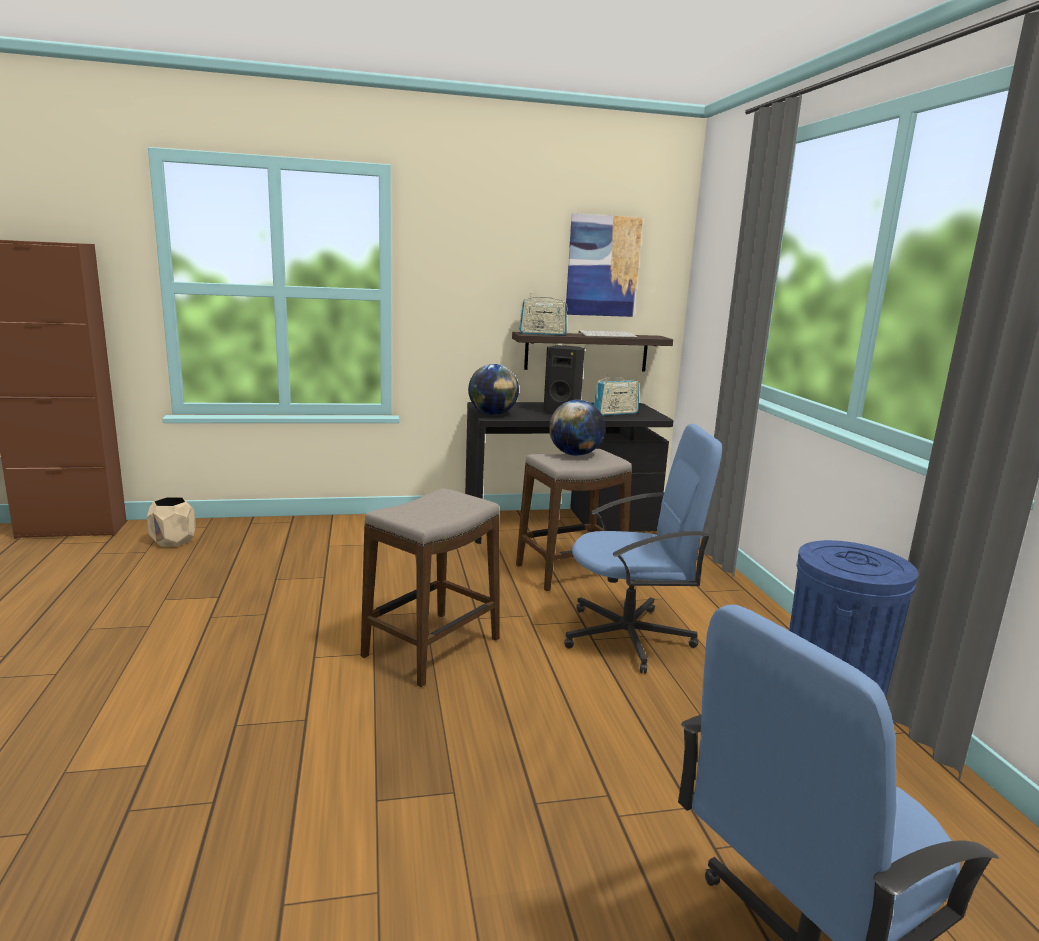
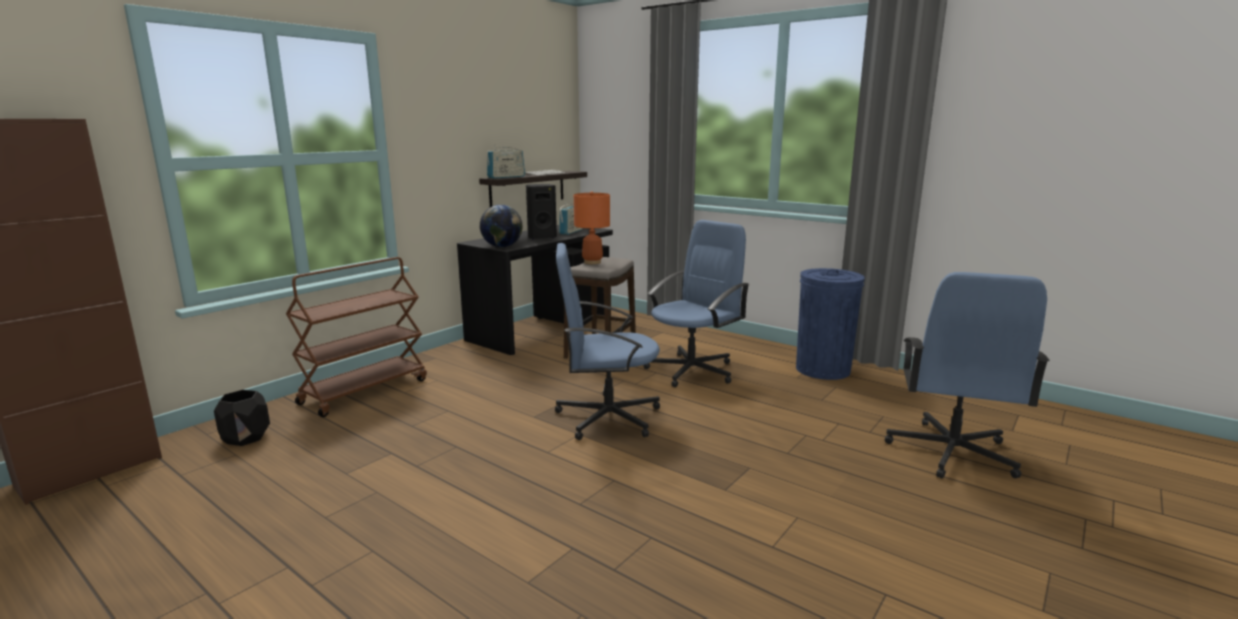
camera: 40 degrees left, 0 degrees up
(174, 541) = (246, 438): beige planter -> black planter
(306, 533) = (365, 391): none -> brown cart
(431, 648) = (606, 417): stool -> blue office chair
(575, 454) = (592, 262): globe -> orange table lamp
(603, 266) = (531, 119): picture -> none

